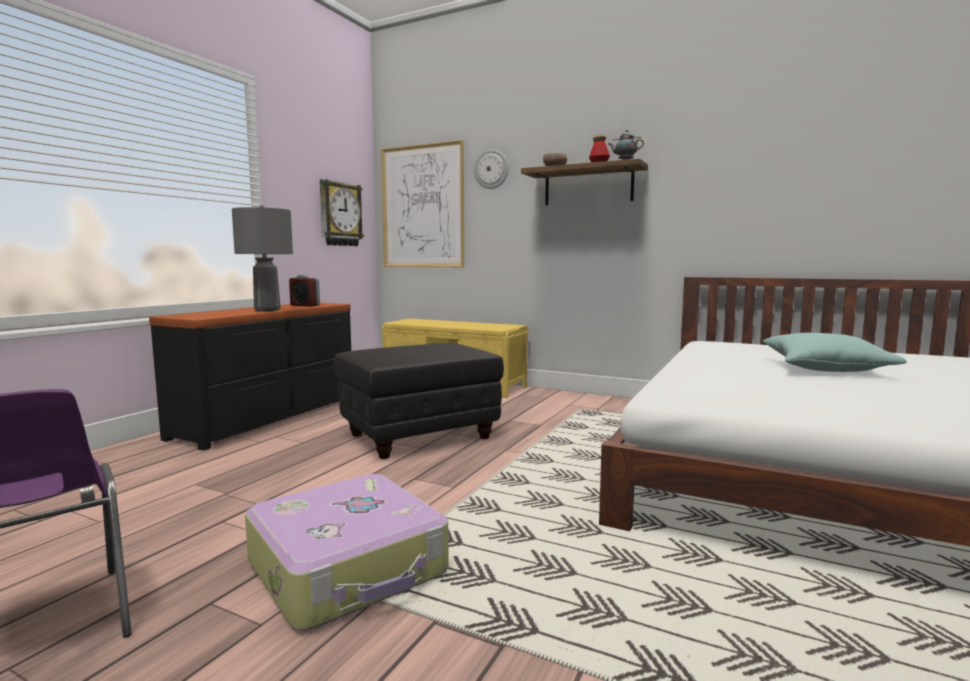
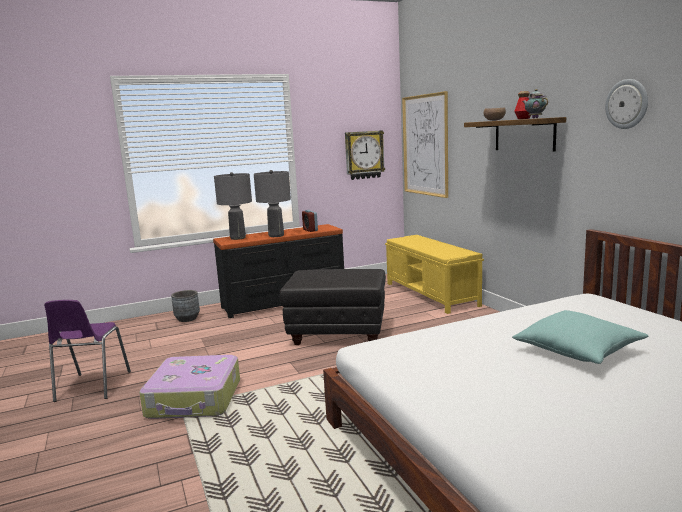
camera: 40 degrees right, 5 degrees up
(113, 465) = (187, 319): none -> grey planter
(202, 314) = (237, 238): none -> grey table lamp
(491, 169) = (463, 116): wall clock -> wall clock (627, 104)

